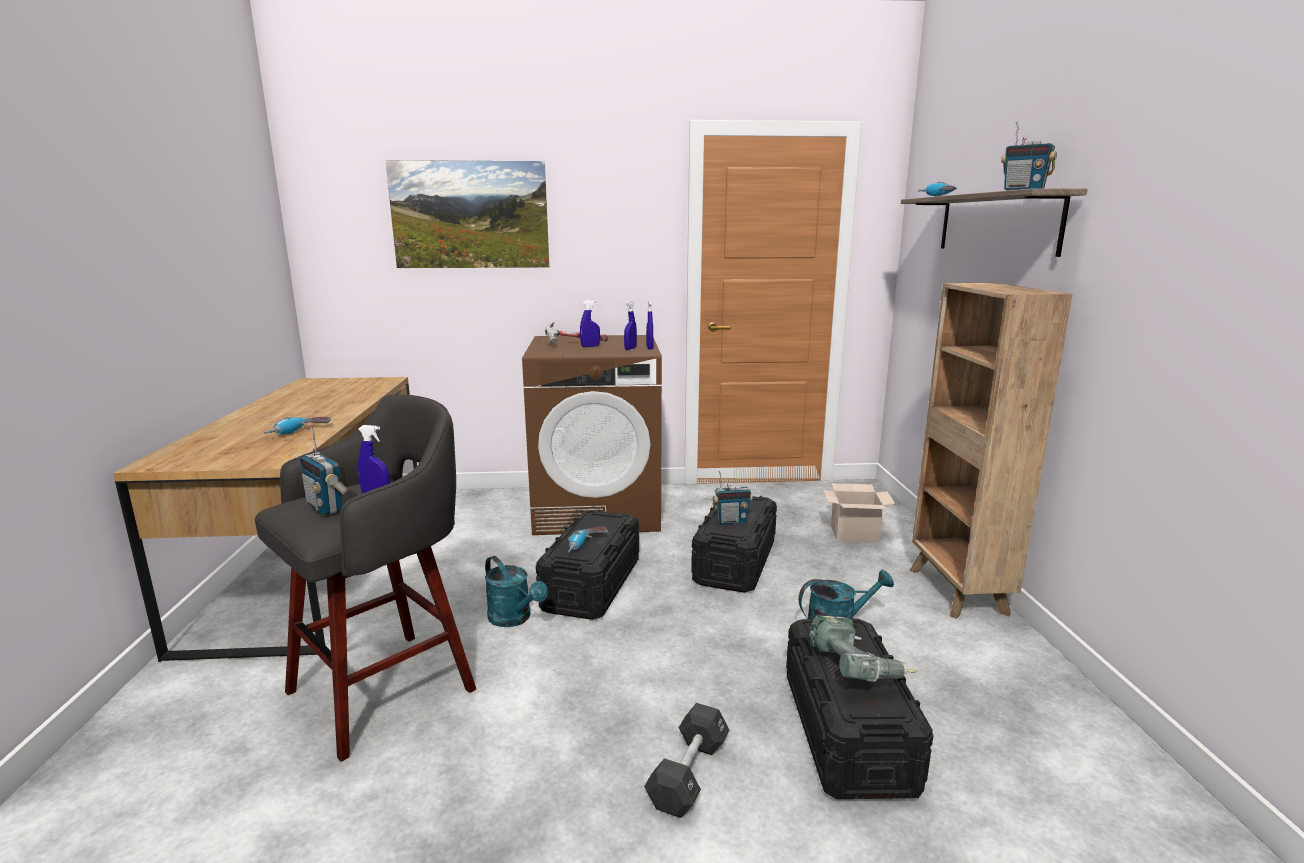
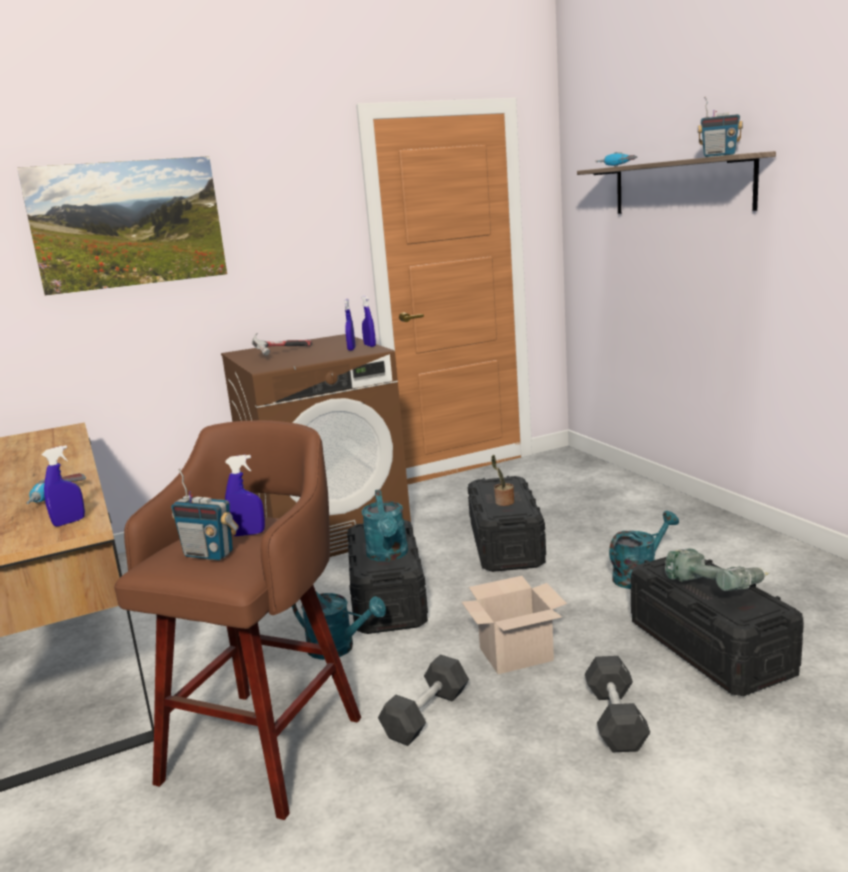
camera: 20 degrees left, 0 degrees up
(388, 688) = (266, 745): grey stool -> brown stool
(528, 706) = (426, 714): none -> black dumbbell
(586, 546) = (388, 555): power drill -> turquoise watering can
(590, 346) = (305, 353): blue spray bottle -> blue spray bottle (69, 522)
(731, 521) = (503, 502): radio -> potted plant
(855, 533) = (590, 495): cardboard box -> cardboard box (517, 653)
(958, 592) = (708, 522): brown bookcase -> none

